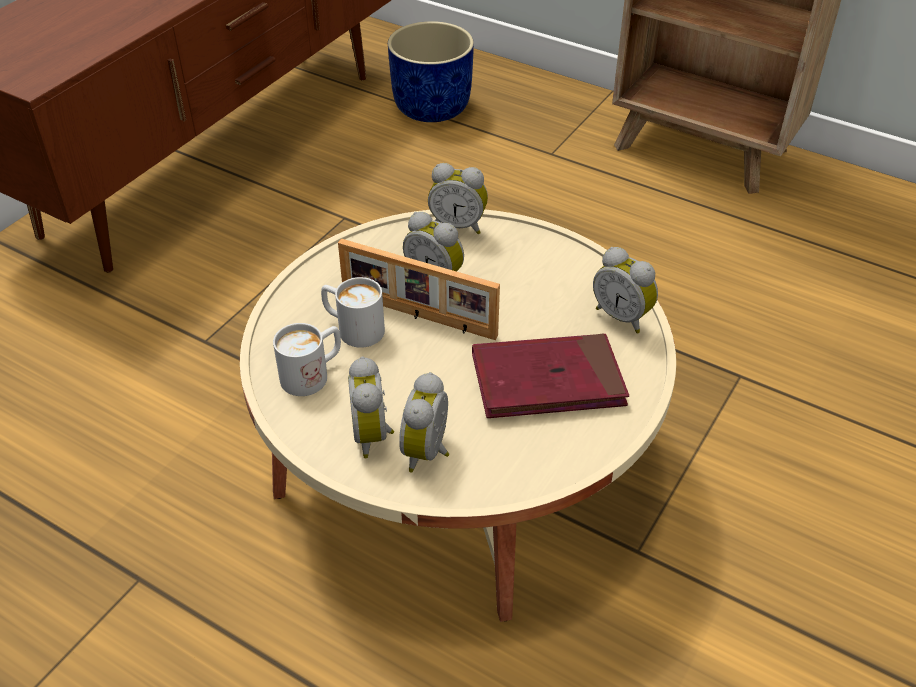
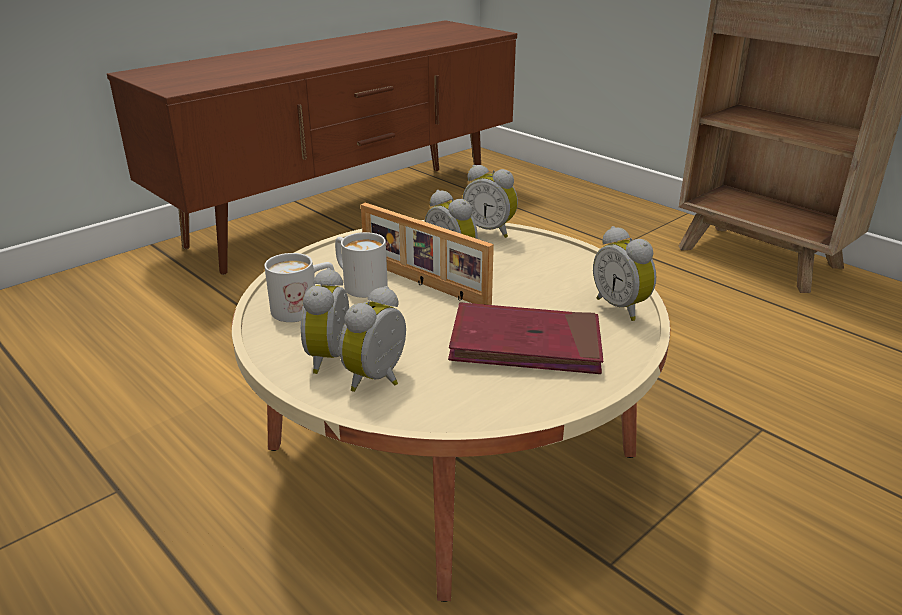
camera: 15 degrees right, 15 degrees down
(431, 107) = (527, 207): blue planter -> none

